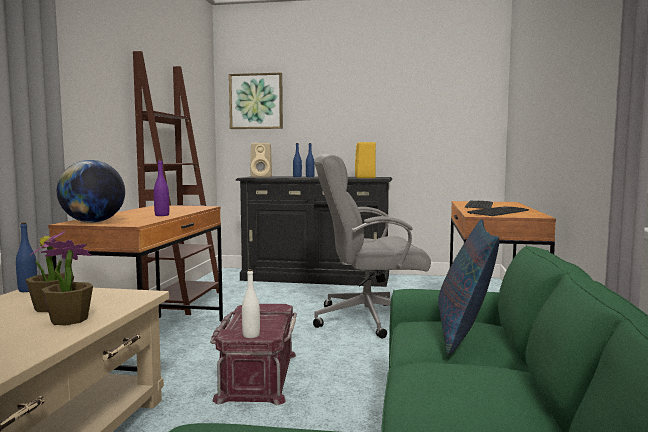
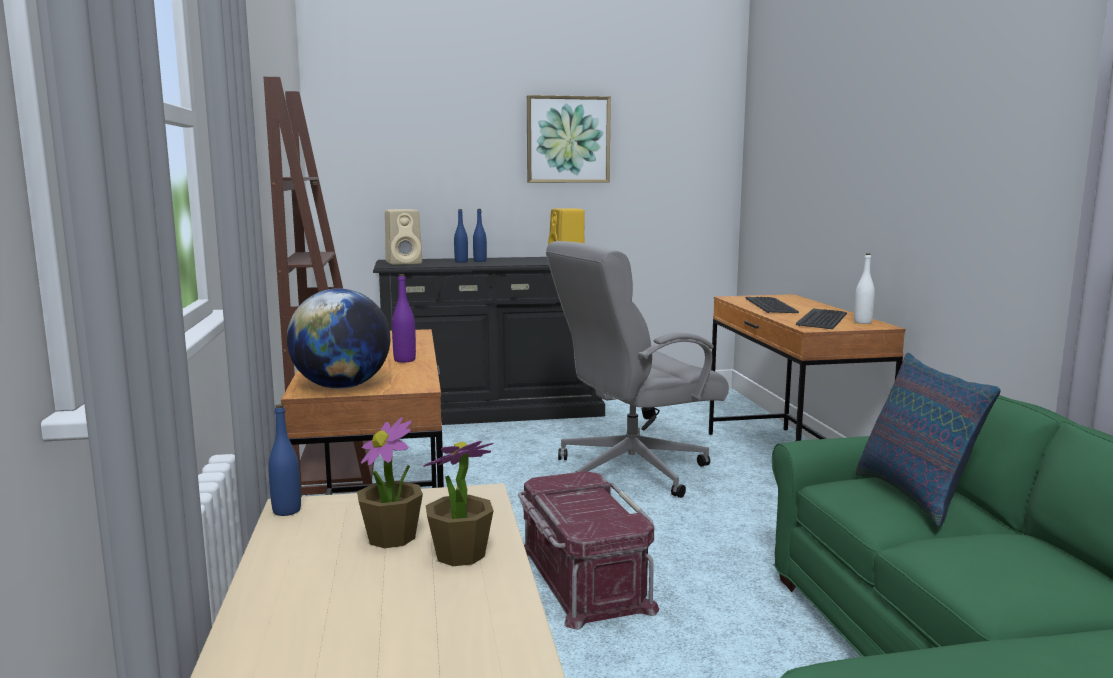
camera: 20 degrees left, 5 degrees up
(251, 335) = (612, 529): white bottle -> white bottle (862, 322)
(256, 101) = (377, 139): picture -> picture (568, 139)

